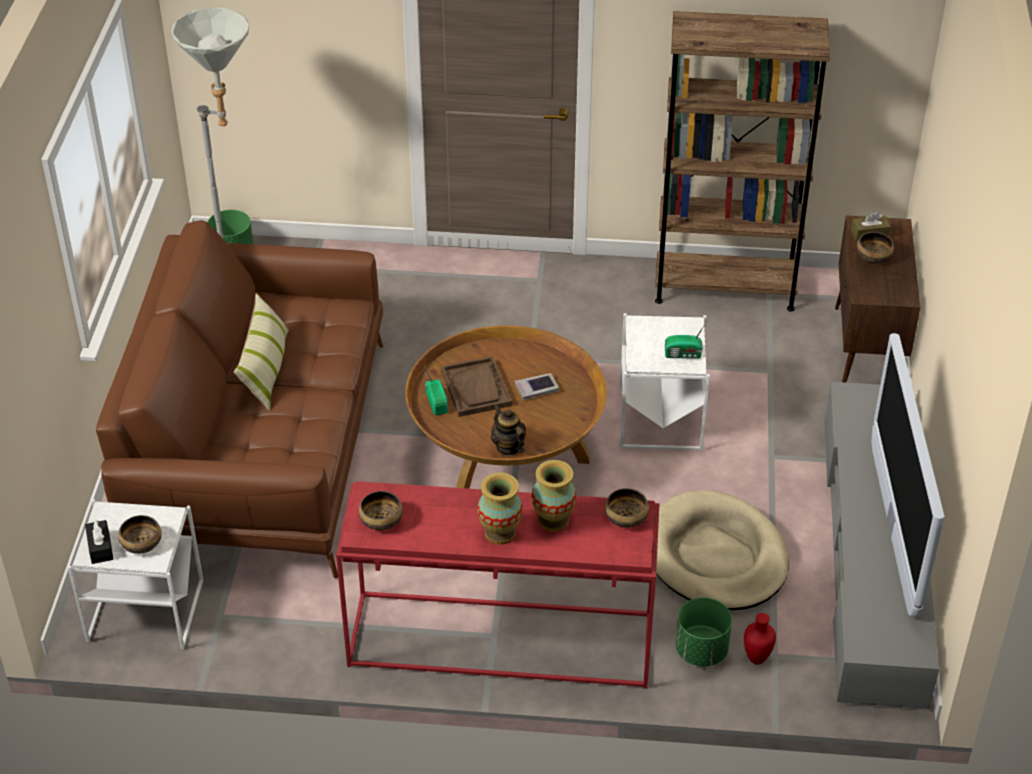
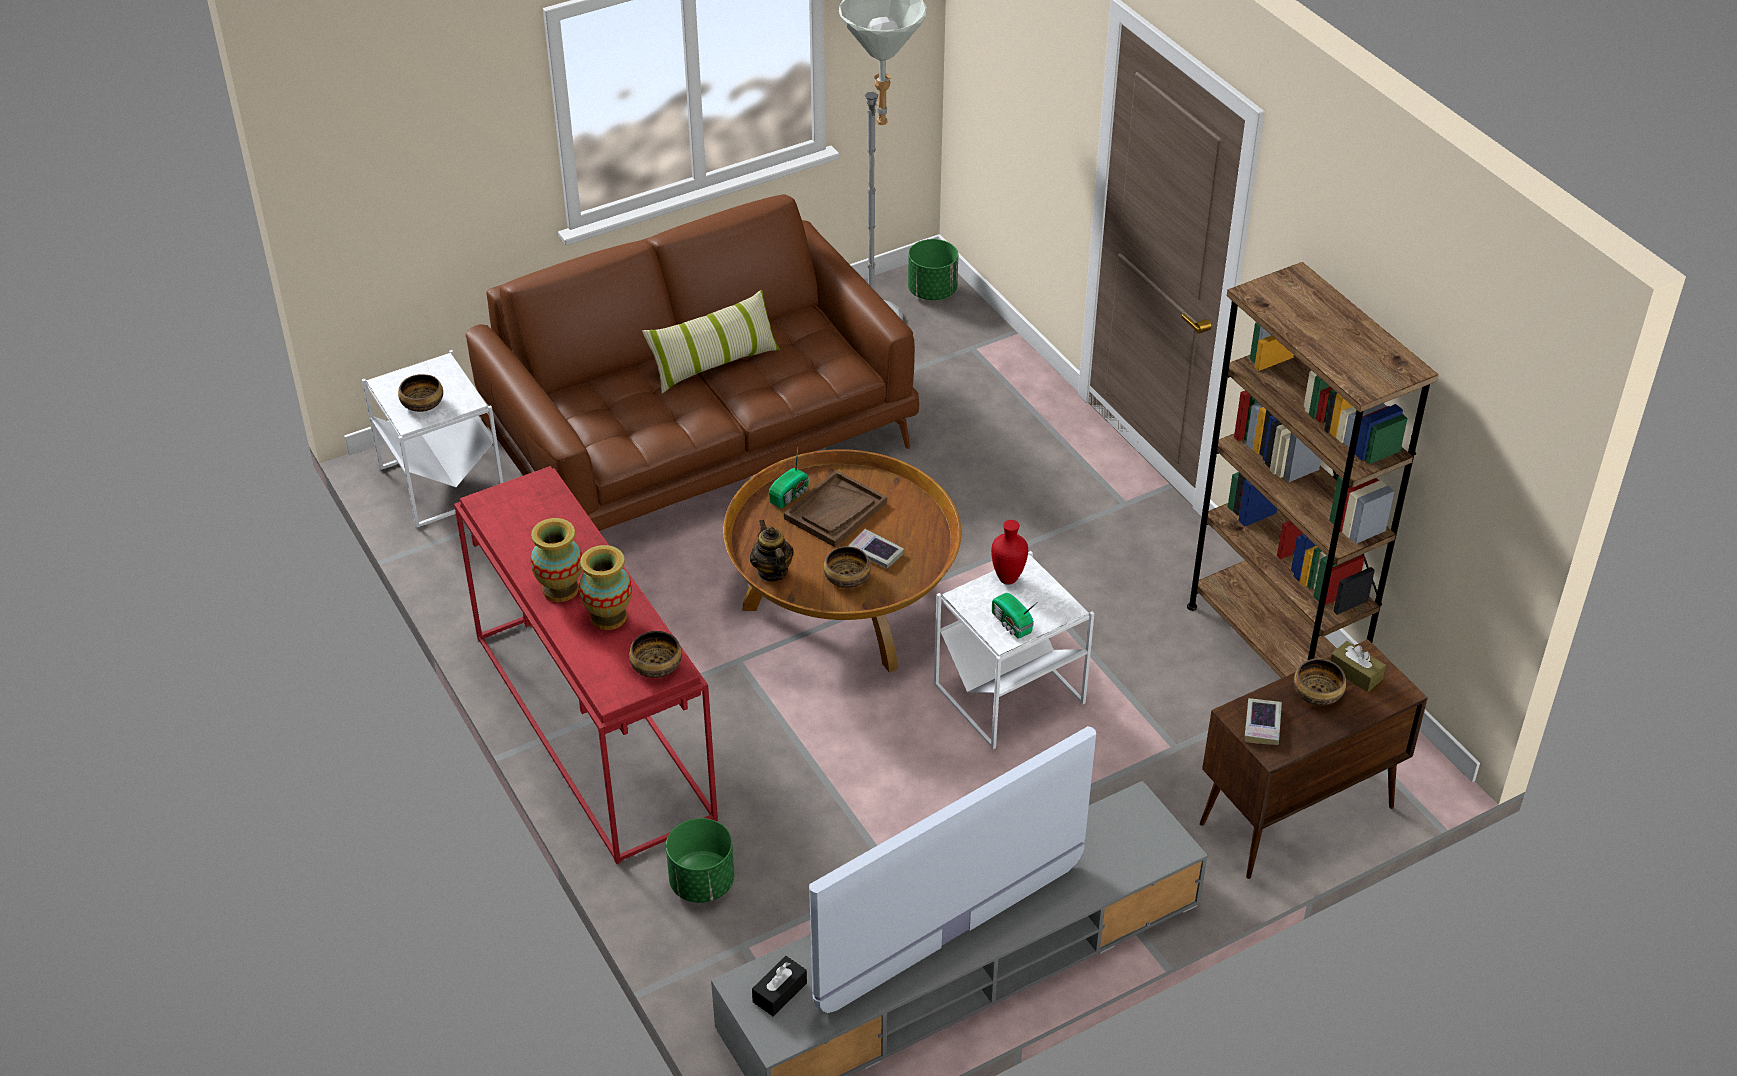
camera: 55 degrees right, 0 degrees up
(100, 547) = (398, 384): black tissue box -> black tissue box (779, 992)
(381, 520) = (512, 506): bowl -> bowl (846, 578)
(508, 447) = (772, 572): teapot -> teapot turned 45 degrees counterclockwise
(715, 556) = (845, 833): beige dog bed -> none
(756, 660) = (725, 934): red vase -> red vase (1006, 579)
(881, 290) = (1262, 725): none -> book

